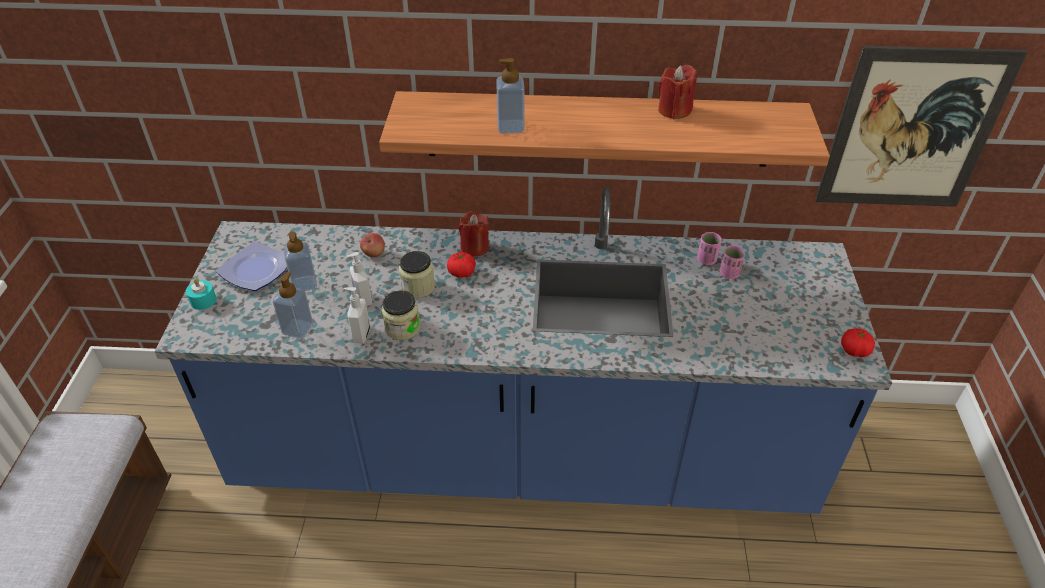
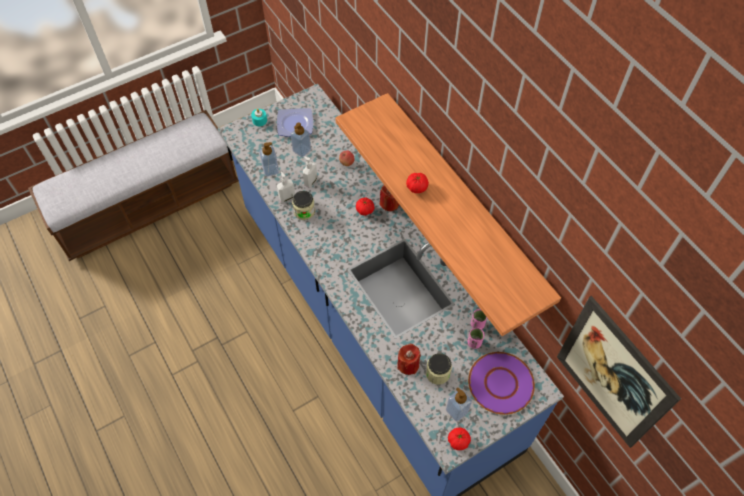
camera: 55 degrees right, 15 degrees up
(418, 287) = (338, 198): jar -> jar (437, 373)
(510, 127) = (396, 163): soap dispenser -> soap dispenser (457, 410)
(565, 128) = (417, 187): none -> tomato
(674, 110) = (483, 230): red candle -> red candle (408, 364)
(798, 279) = (501, 384): none -> purple plate

